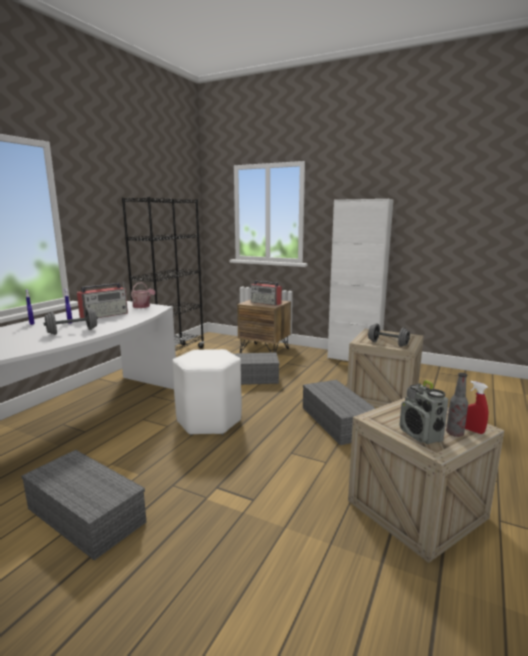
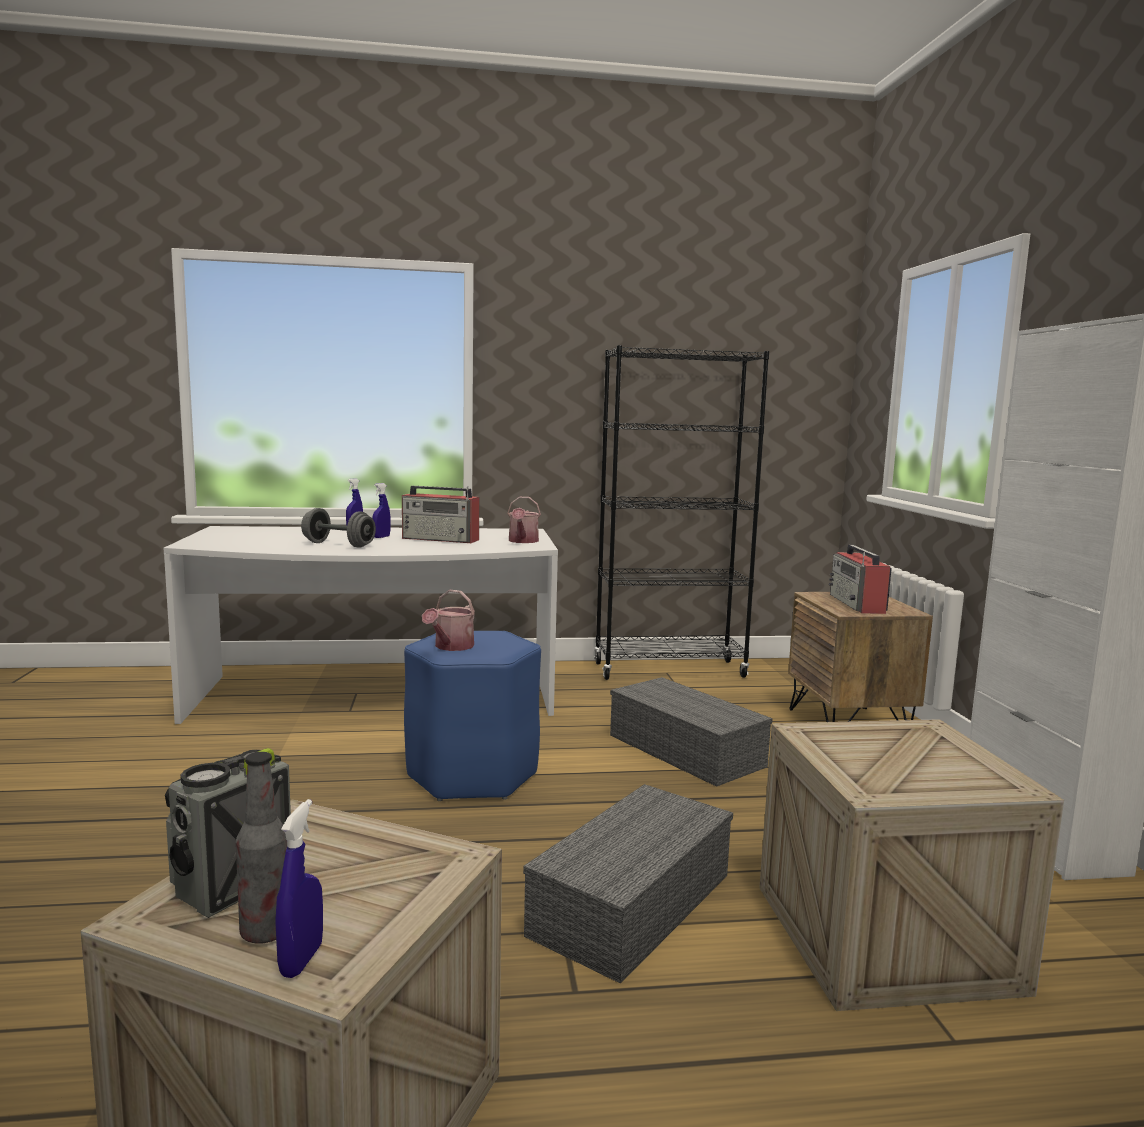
camera: 55 degrees right, 5 degrees down
(83, 515) = (148, 785): grey storage box -> none
(206, 361) = (451, 647): none -> watering can
(209, 421) = (471, 775): white stool -> blue stool
(388, 344) = (857, 763): grey dumbbell -> none
(473, 430) = (301, 960): red spray bottle -> blue spray bottle

